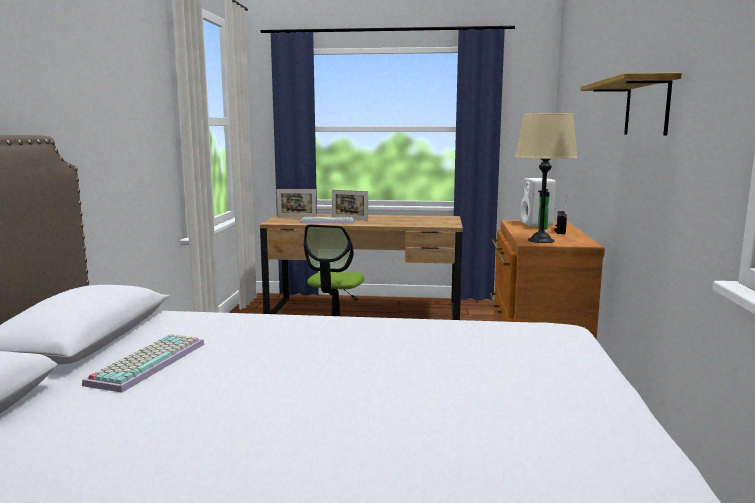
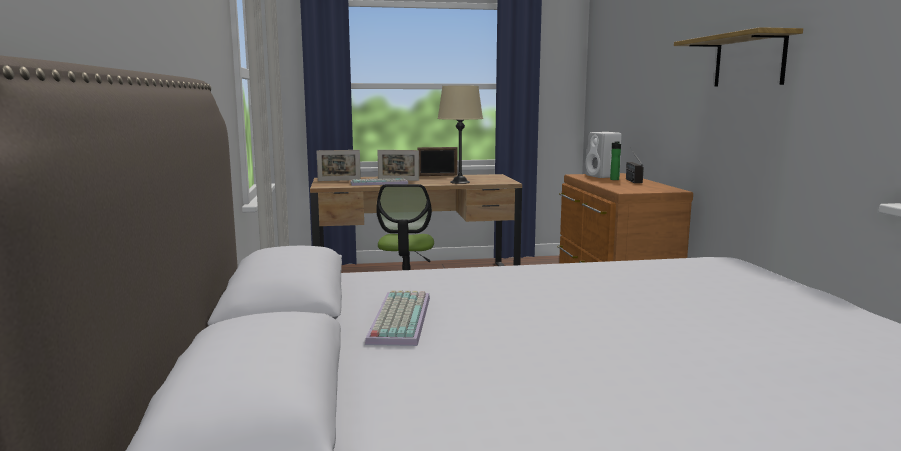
camera: 15 degrees left, 0 degrees up
(393, 215) = (437, 175): none -> picture frame
(540, 240) = (631, 189): beige table lamp -> beige table lamp (459, 182)

